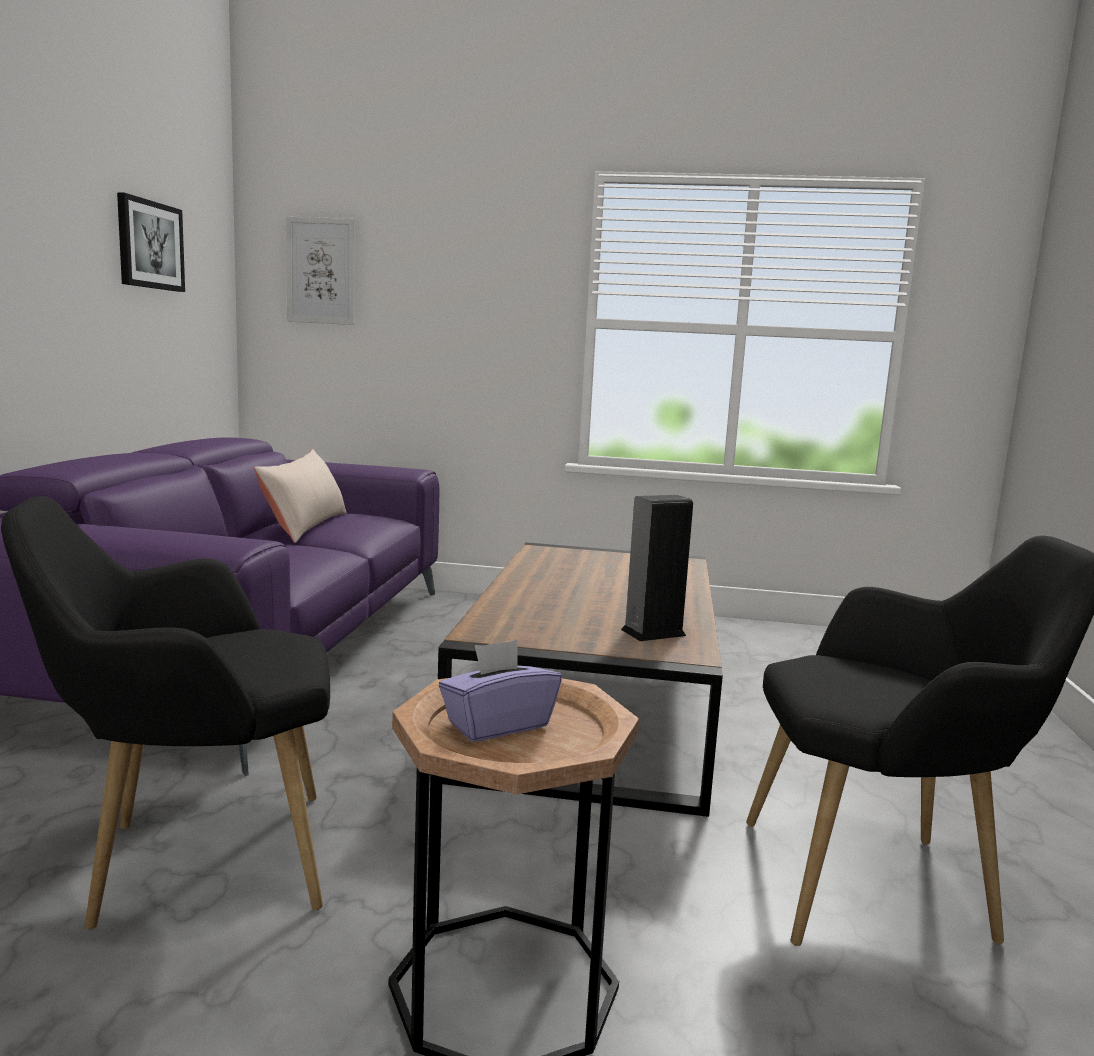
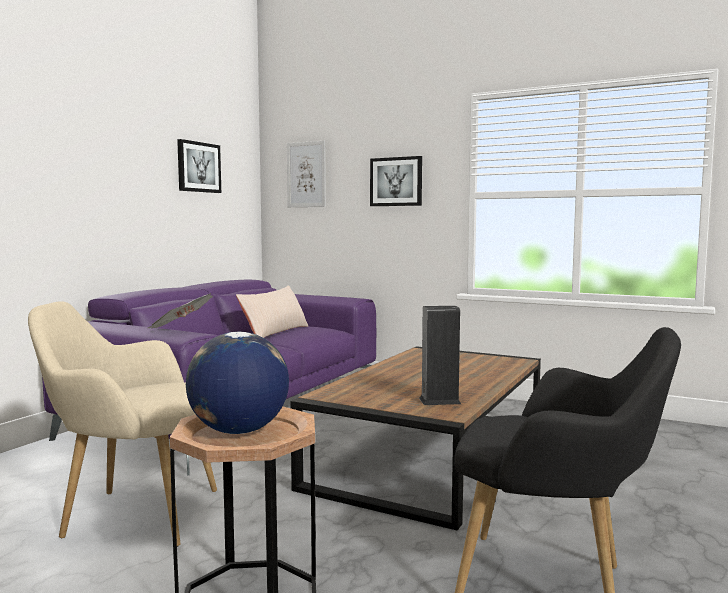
camera: 20 degrees right, 5 degrees down
(195, 862) = (131, 514): black armchair -> beige armchair
(208, 533) = (180, 329): none -> newspaper
(474, 294) = (396, 181): none -> picture
(497, 725) = (238, 431): purple tissue box -> globe

